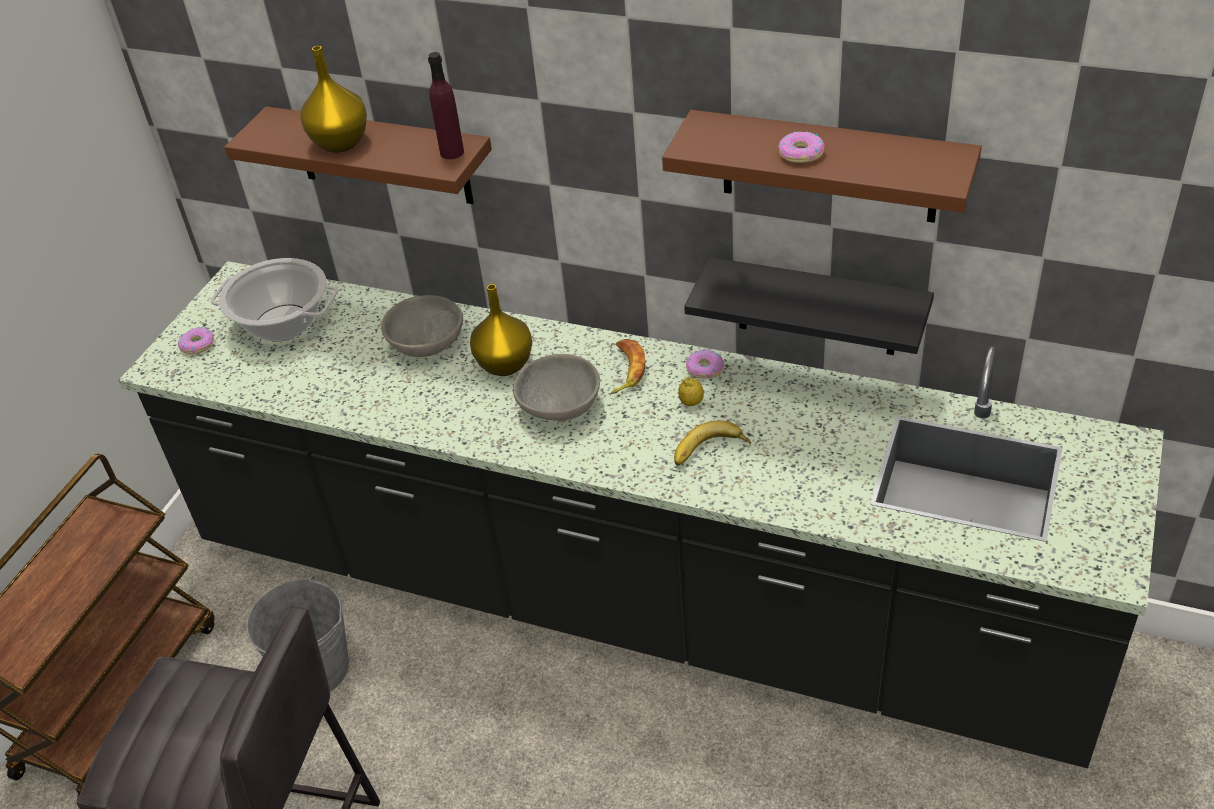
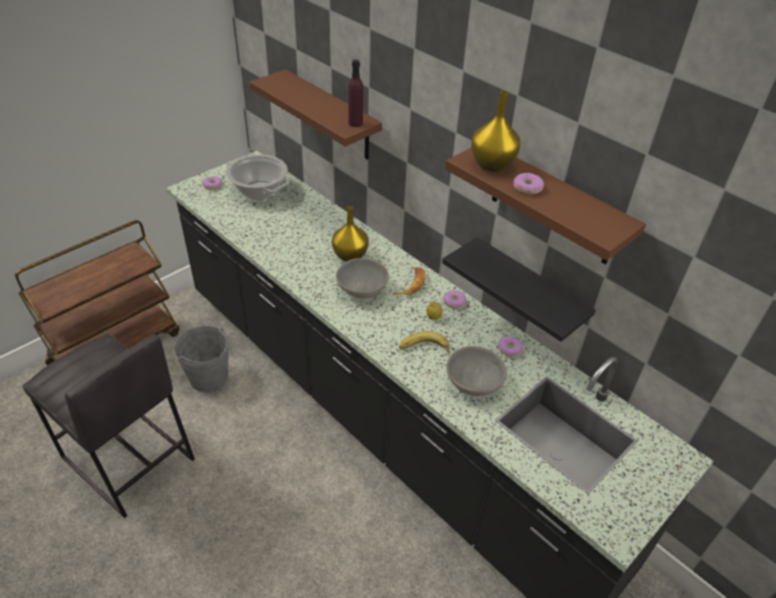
camera: 20 degrees right, 0 degrees up
(342, 143) = (305, 99): yellow vase -> yellow vase (493, 164)
(428, 344) = (320, 229): grey bowl -> grey bowl (474, 383)
(824, 401) = (509, 349): none -> donut

